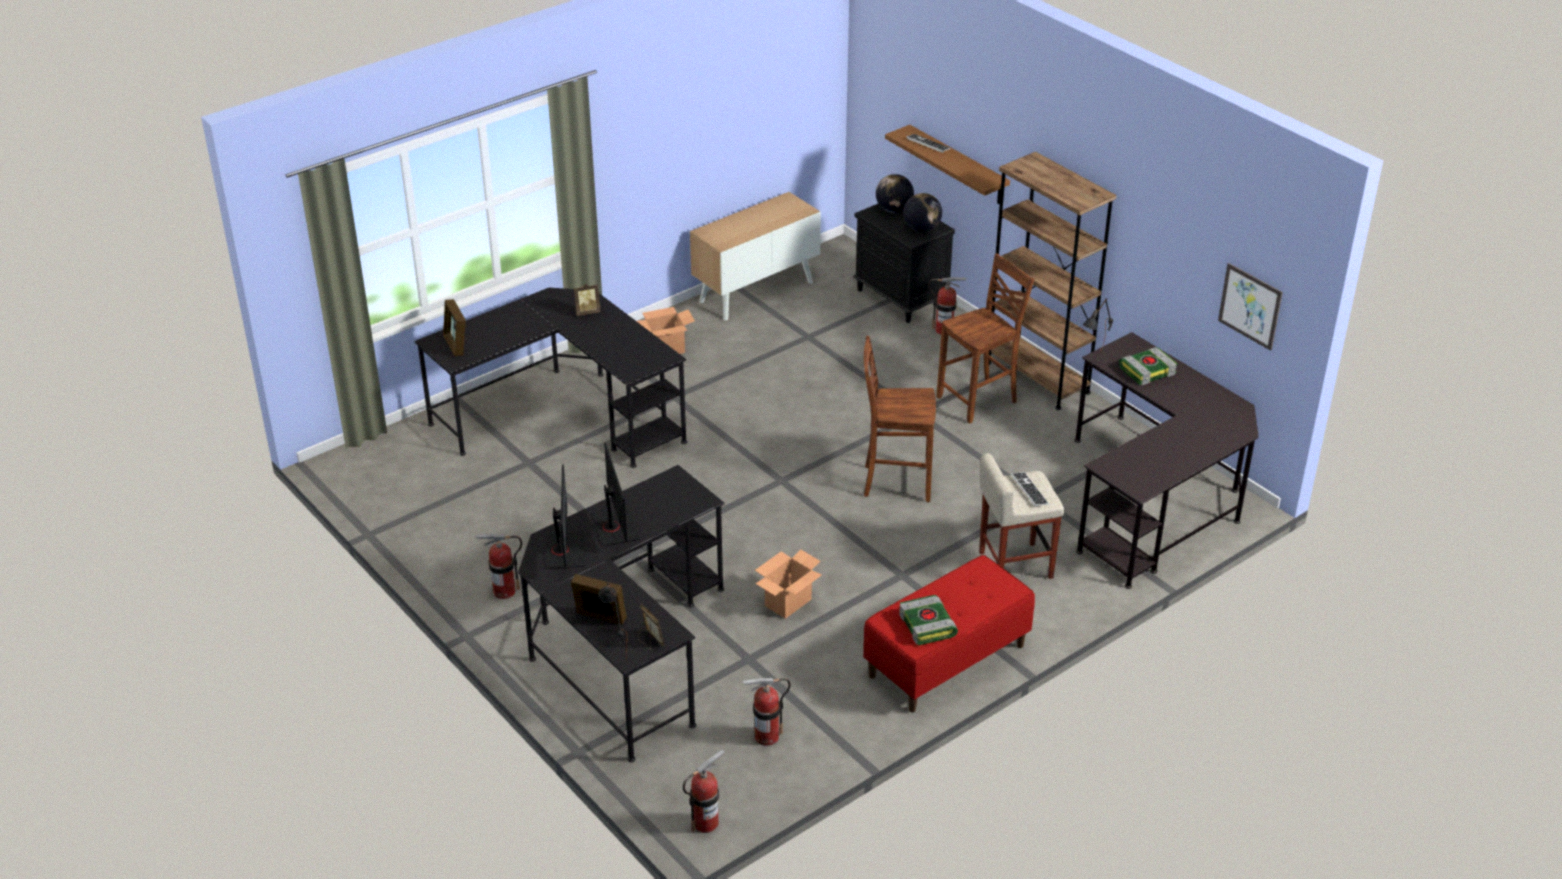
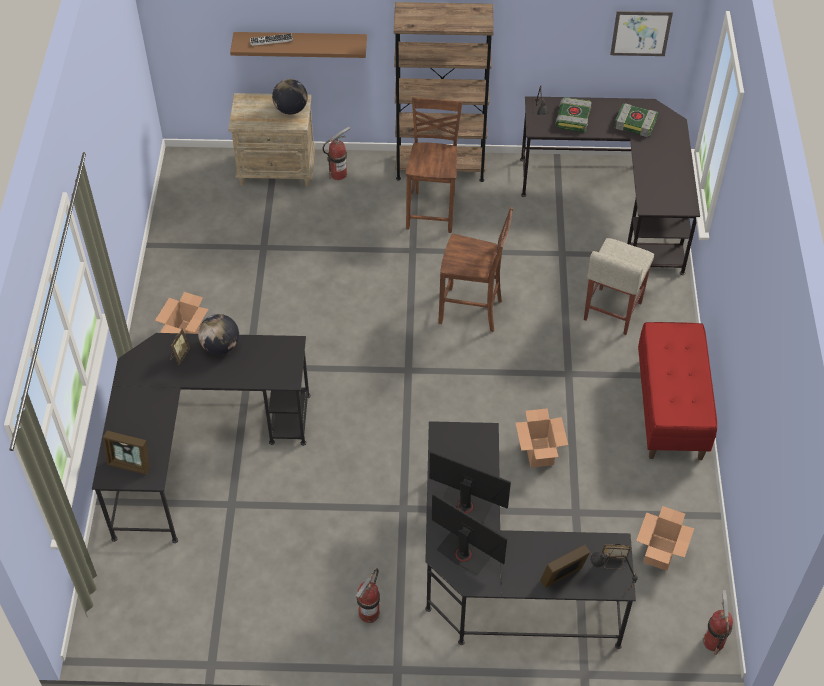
camera: 50 degrees left, 15 degrees up
(756, 291) = (176, 238): cabinet -> none
(766, 737) = (660, 553): fire extinguisher -> cardboard box
(894, 210) = (250, 107): globe -> globe (220, 346)
(895, 482) = (472, 311): brown chair -> brown chair turned 120 degrees counterclockwise
(901, 298) = (277, 169): black nightstand -> beige nightstand
(928, 625) = (690, 397): book -> book (636, 123)
(1029, 490) = (623, 256): keyboard -> none

